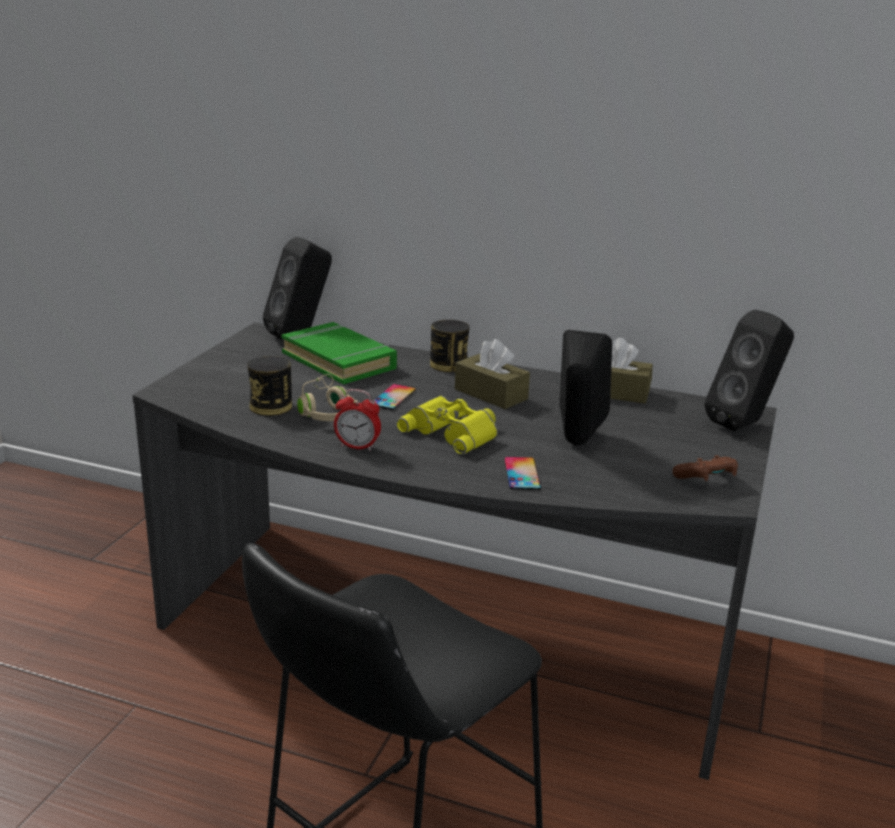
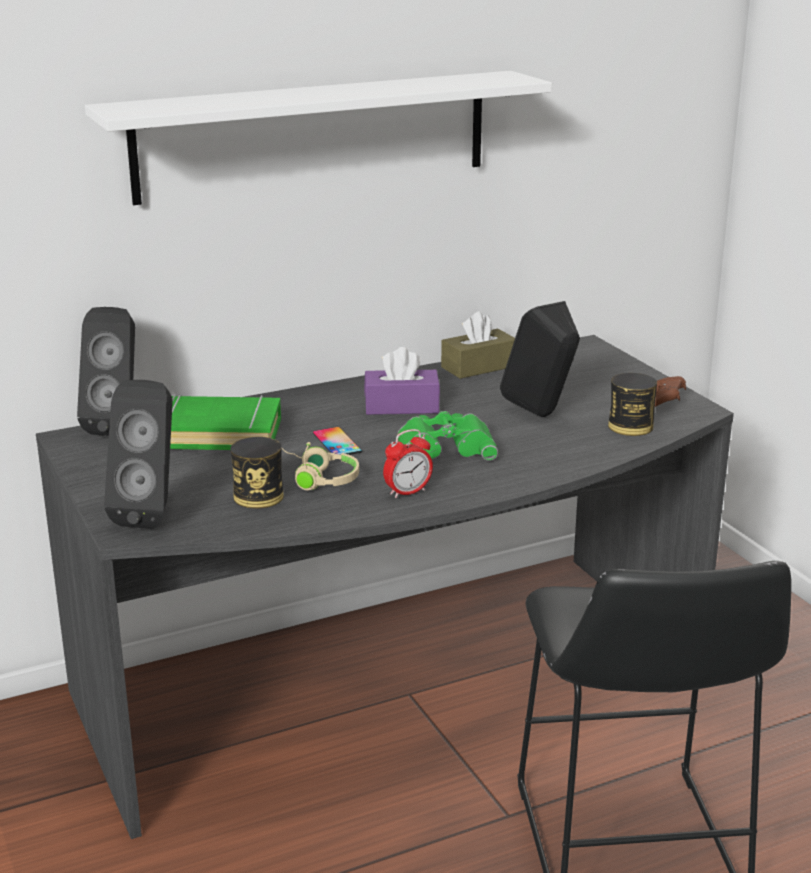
camera: 45 degrees left, 0 degrees up
(448, 365) = (313, 397): can -> can (630, 426)
(453, 432) = (445, 447): yellow binoculars -> green binoculars
(491, 394) = (401, 406): brown tissue box -> purple tissue box
(496, 135) = (314, 136): none -> white shelf
(522, 474) = (558, 453): phone -> none
(745, 424) = (602, 354): black speaker -> black speaker (152, 514)

